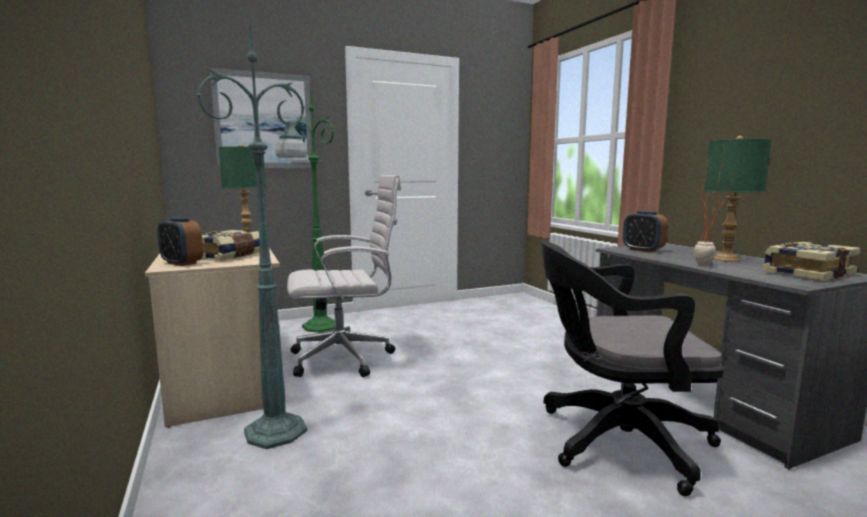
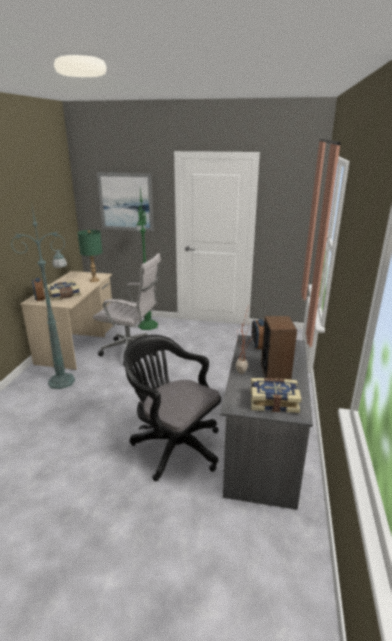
camera: 35 degrees right, 15 degrees up
(726, 259) = (275, 372): green table lamp -> speaker

